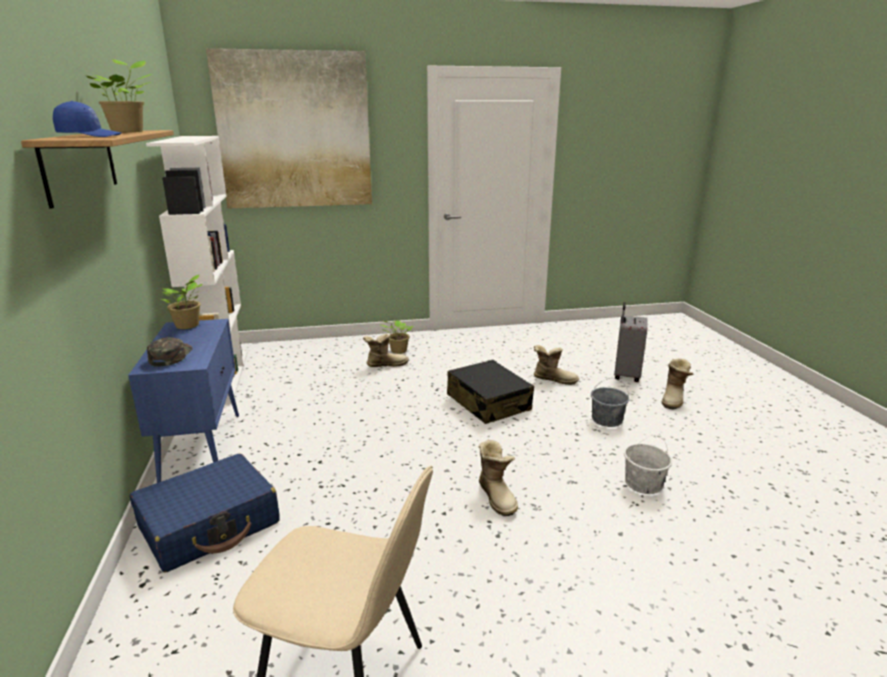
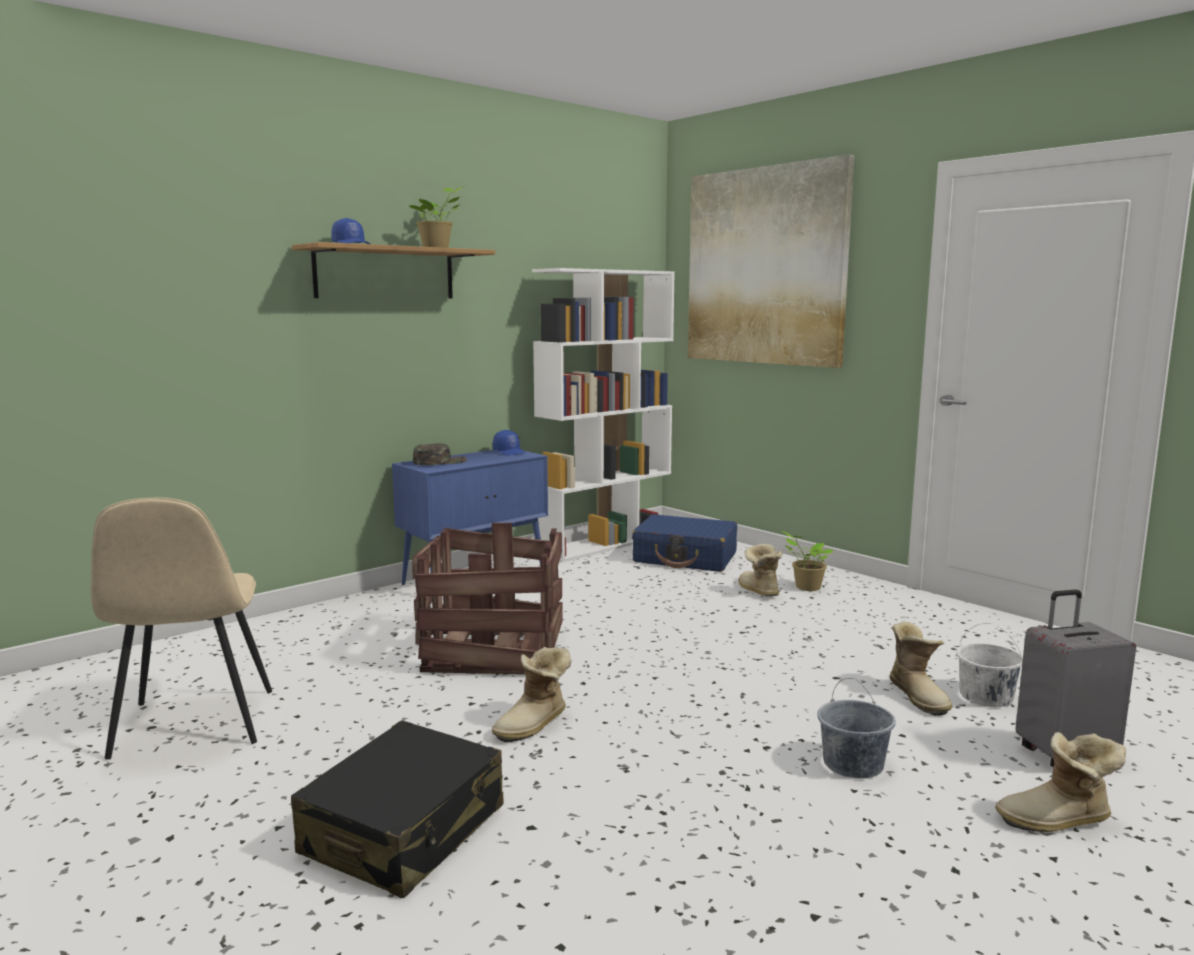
camera: 60 degrees right, 10 degrees down
(188, 326) = (510, 452): potted plant -> blue cap
(210, 525) = (367, 616): blue suitcase -> blue suitcase (685, 558)
(363, 480) = (493, 649): none -> crate
(385, 364) = (757, 591): boot -> boot turned 150 degrees counterclockwise
(488, 403) = (758, 668): black suitcase -> black suitcase (405, 831)
(644, 483) = (688, 829): white bucket -> white bucket (986, 697)

